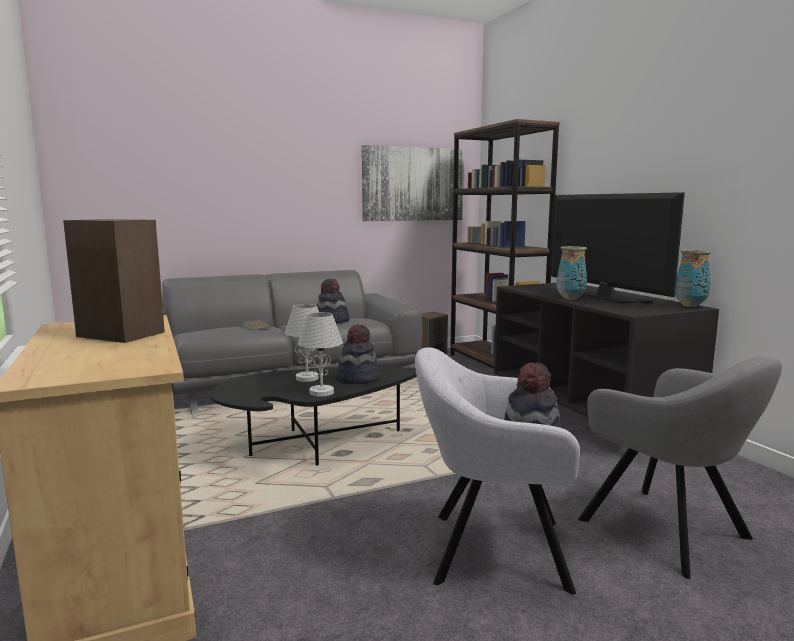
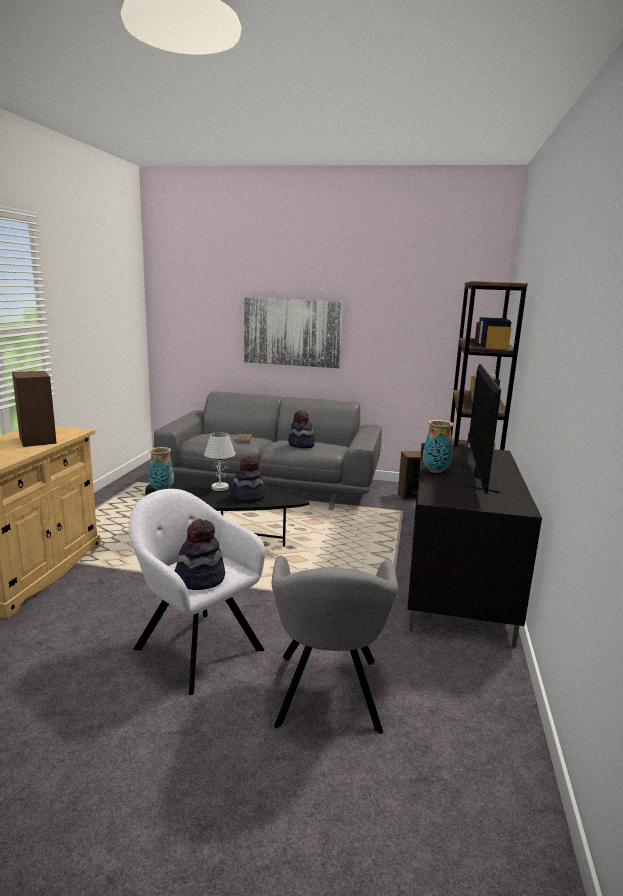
camera: 35 degrees right, 5 degrees up
(322, 392) = (206, 501): white table lamp -> none
(413, 184) = (428, 329): picture -> picture (292, 332)
(690, 305) = (523, 506): vase -> vase (162, 490)

